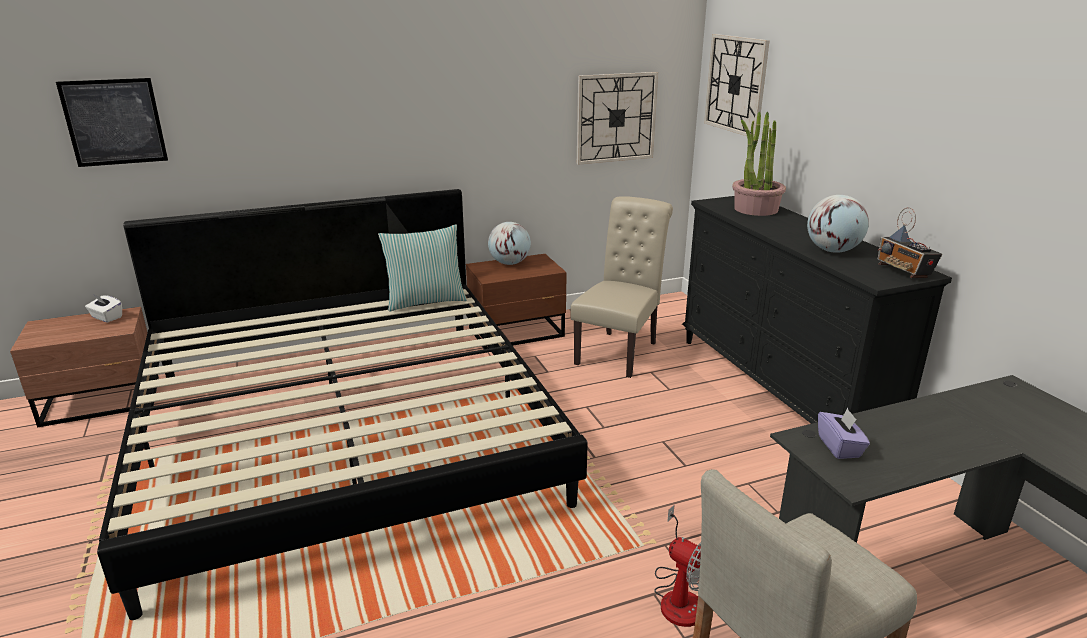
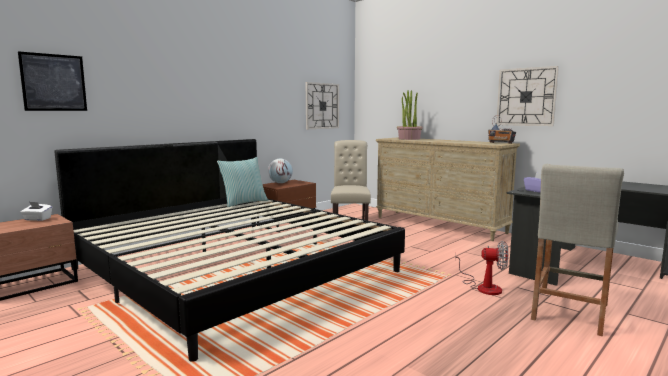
camera: 25 degrees left, 15 degrees down
(736, 84) = (379, 87): wall clock -> wall clock (526, 97)
(779, 389) = (439, 225): black dresser -> beige dresser
(832, 251) = (464, 142): globe -> none

